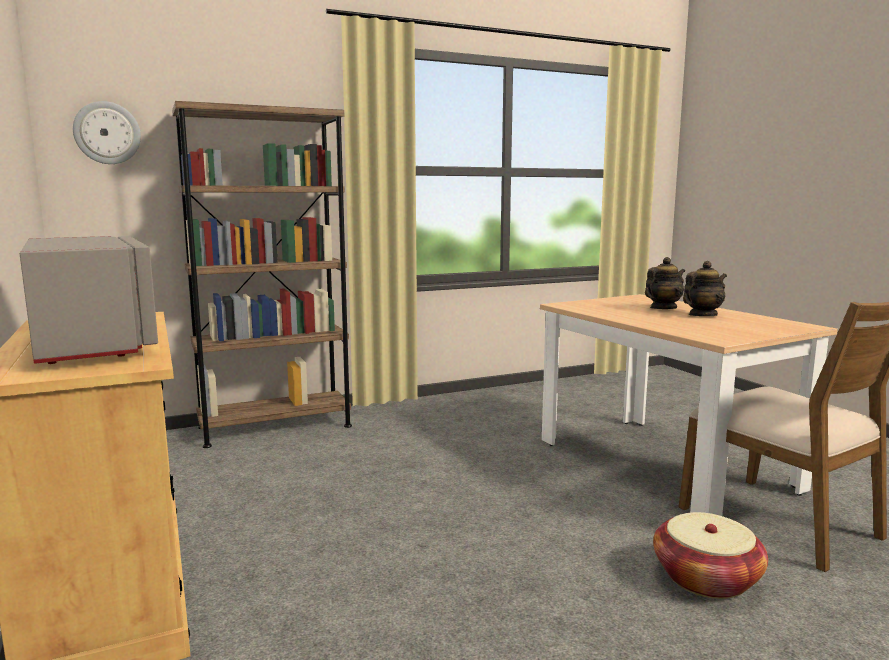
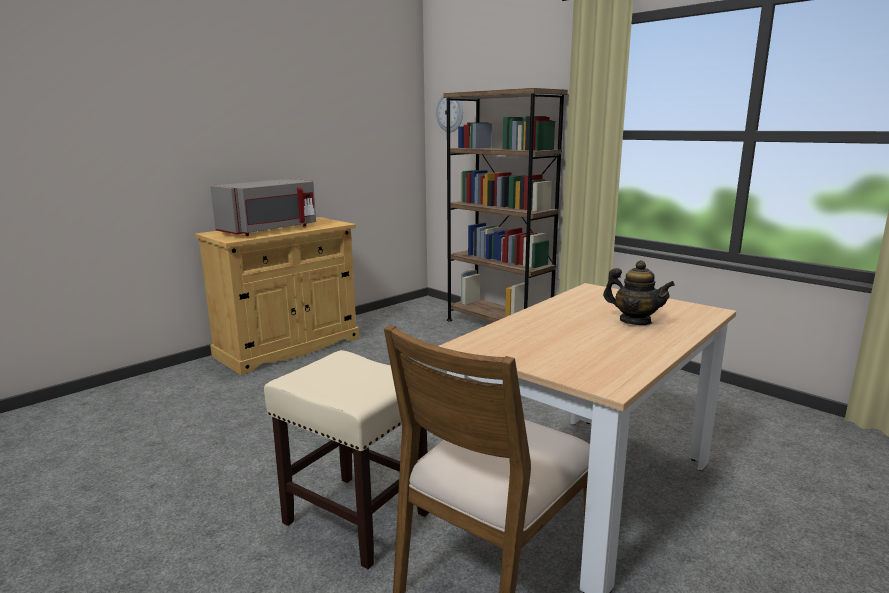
camera: 70 degrees right, 5 degrees up
(702, 315) = (613, 337): teapot -> none
(706, 579) = (354, 517): basket -> beige stool

